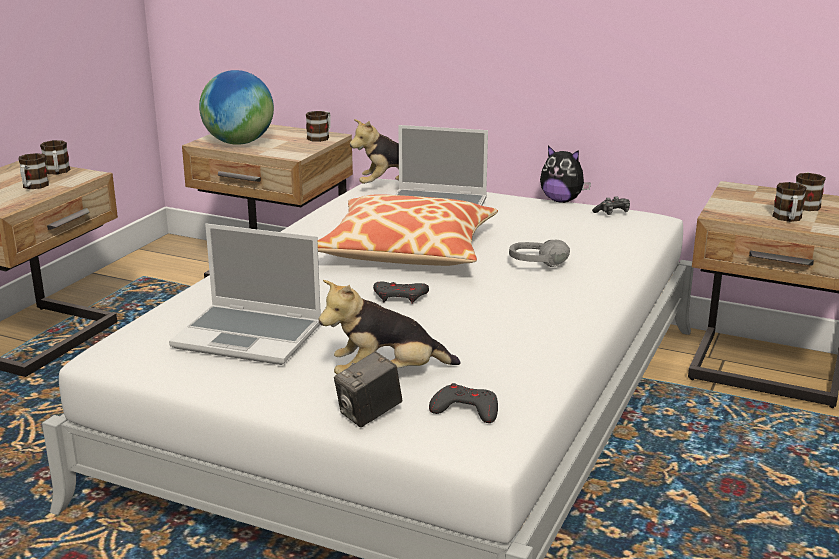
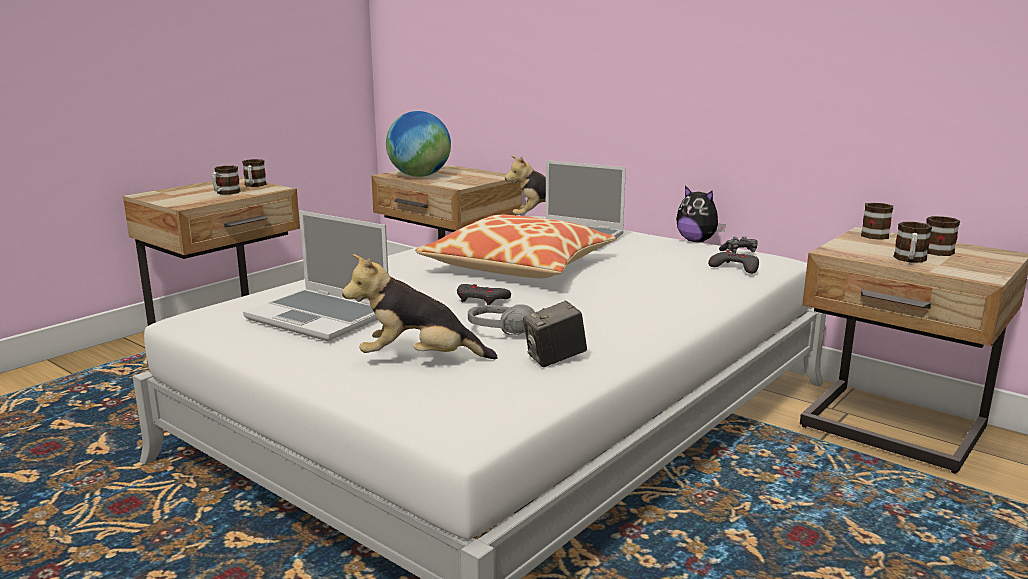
camera: 15 degrees right, 5 degrees down
(320, 137) = (492, 176): mug -> mug (877, 234)
(369, 415) = (373, 390): camera -> camera (554, 359)
(465, 409) = (470, 397): grey game controller -> grey game controller (735, 267)
(539, 267) = (635, 288): grey headphones -> grey headphones (498, 334)

